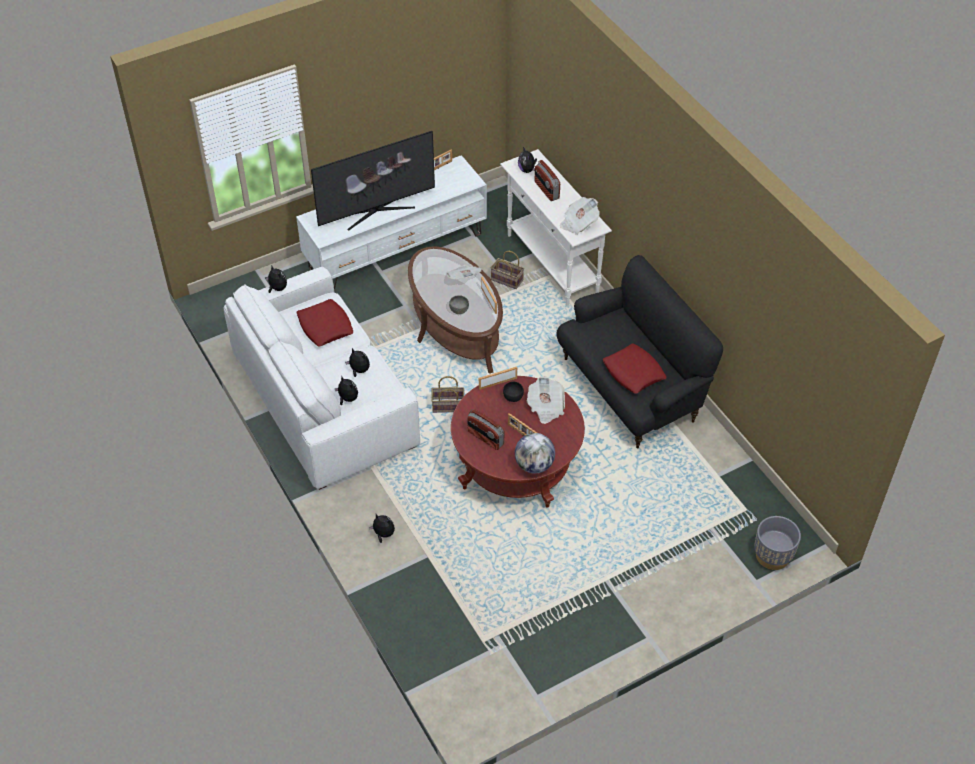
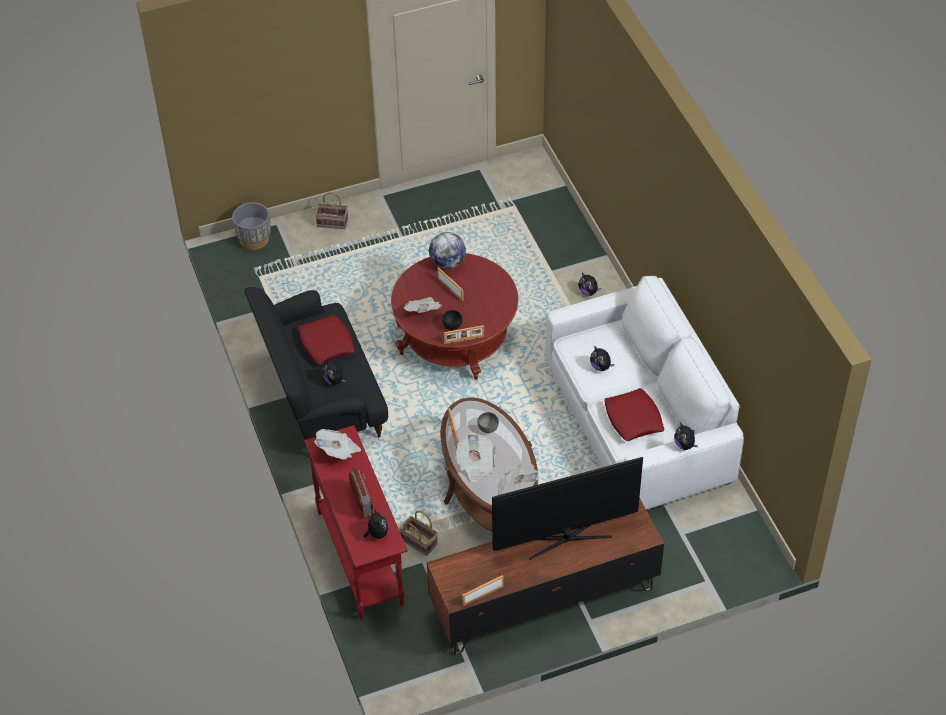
camera: 170 degrees left, 0 degrees up
(347, 399) = (614, 341): plush toy -> plush toy (335, 381)
(396, 250) = (543, 600): white tv stand -> brown tv stand
(425, 264) = (516, 488): none -> newspaper
(447, 406) = (512, 400): basket -> basket (333, 222)
(485, 438) = (487, 290): radio -> none
(552, 263) = (360, 557): white console table -> red console table

